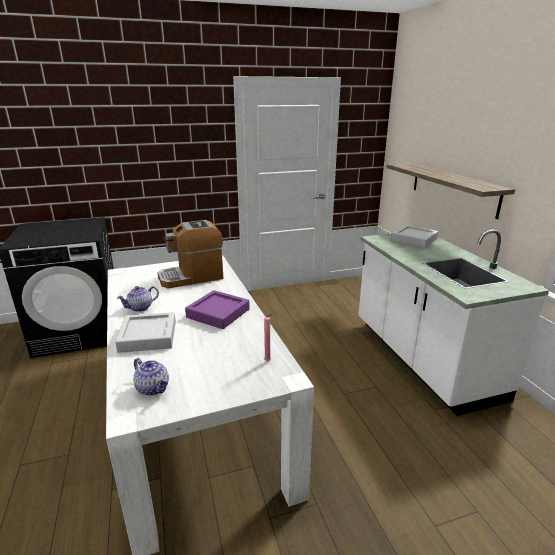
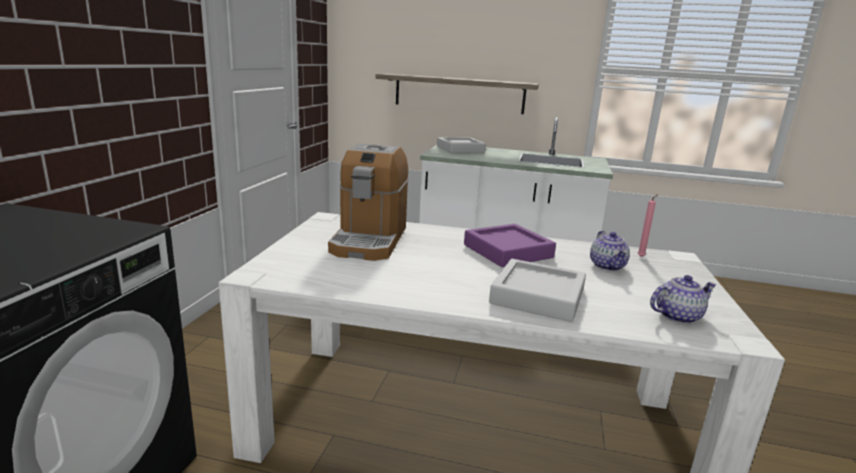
camera: 60 degrees left, 5 degrees down
(140, 308) = (435, 286): teapot -> teapot (608, 266)

